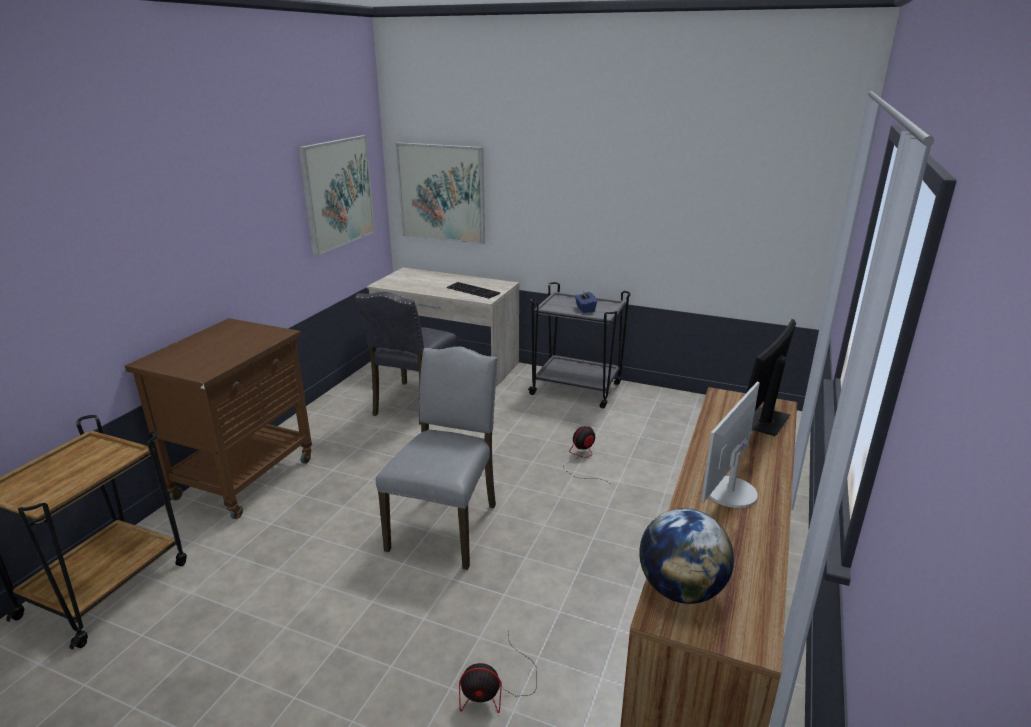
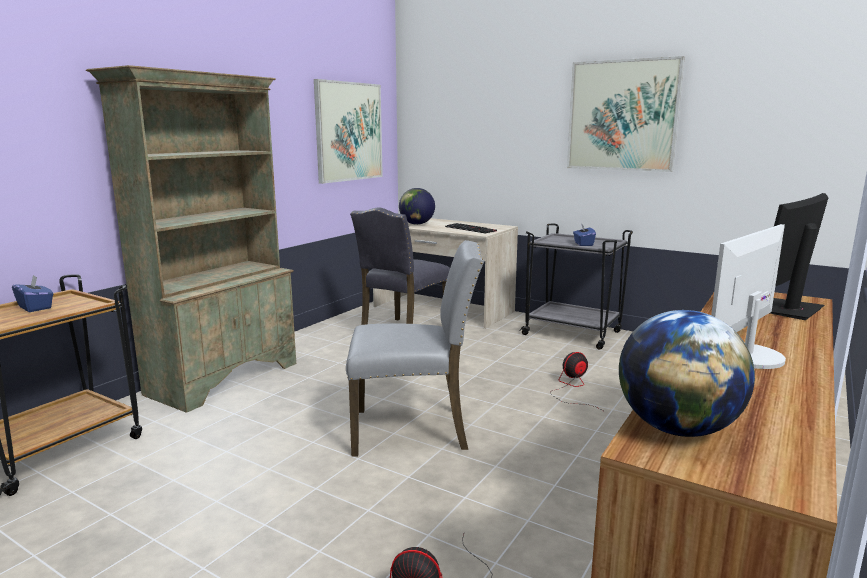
camera: 10 degrees right, 10 degrees down
(65, 463) = (35, 307): none -> blue tissue box
(246, 479) = (223, 378): brown cart -> green bookcase
(416, 284) = (416, 224): none -> globe
(441, 193) = (447, 141): picture -> picture (622, 116)
(447, 525) = (413, 430): grey chair -> grey chair turned 60 degrees clockwise

